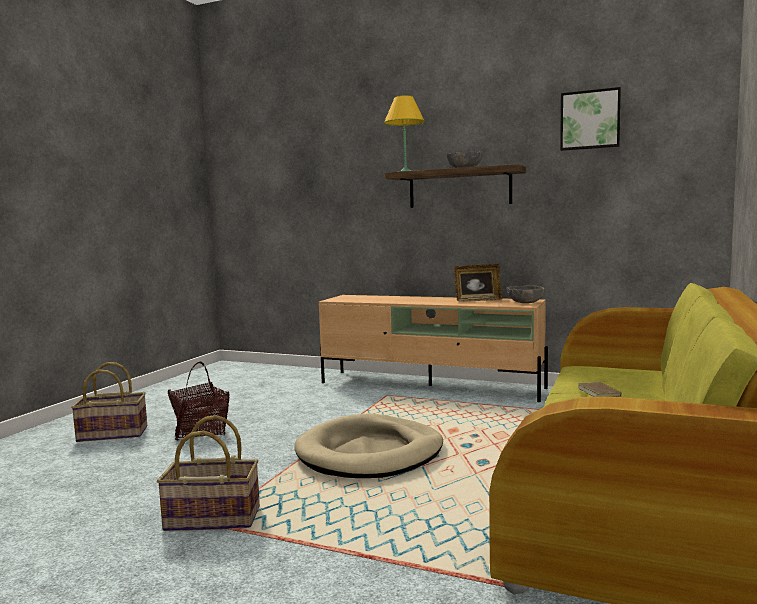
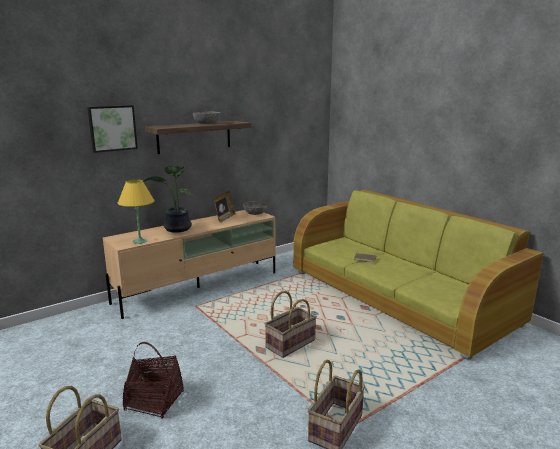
camera: 60 degrees left, 10 degrees up
(370, 453) = (290, 343): beige dog bed -> basket
(405, 172) = (164, 126): yellow table lamp -> yellow table lamp (140, 241)
(405, 299) = (177, 229): none -> potted plant
(590, 120) = (270, 91): picture -> picture (112, 128)

